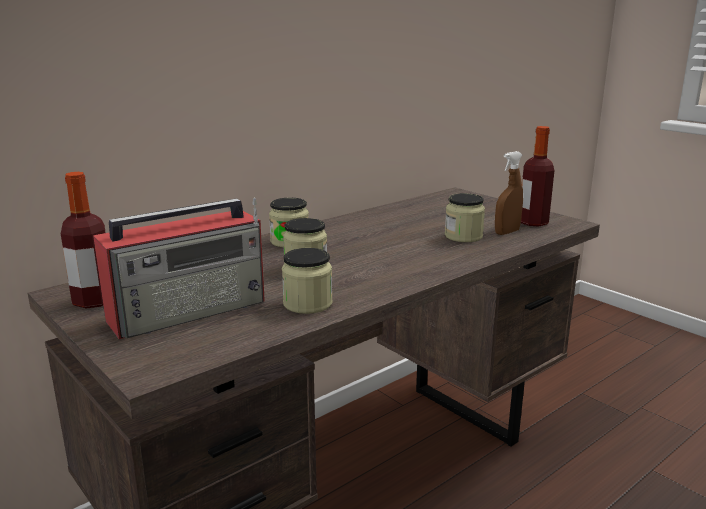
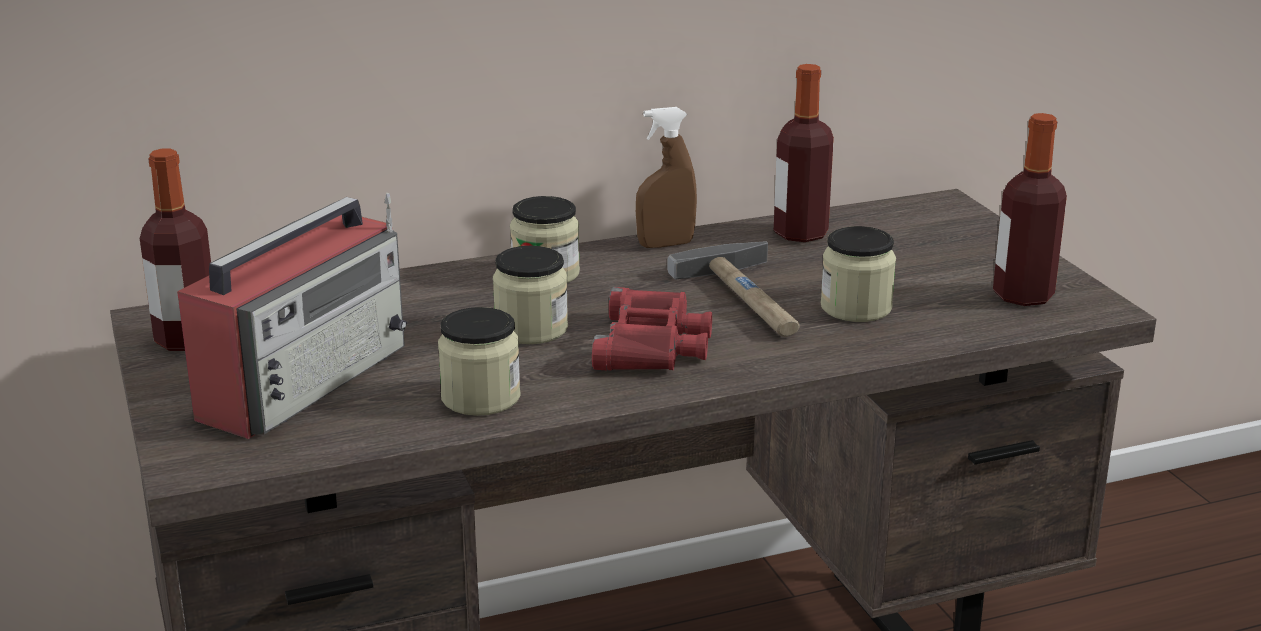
camera: 20 degrees right, 5 degrees up
(190, 311) = (306, 380): radio -> radio turned 45 degrees counterclockwise
(380, 265) = (653, 345): none -> red binoculars
(403, 210) = (800, 233): none -> bottle
(409, 239) = (752, 299): none -> hammer
(507, 232) = (947, 310): brown spray bottle -> brown spray bottle (665, 244)

